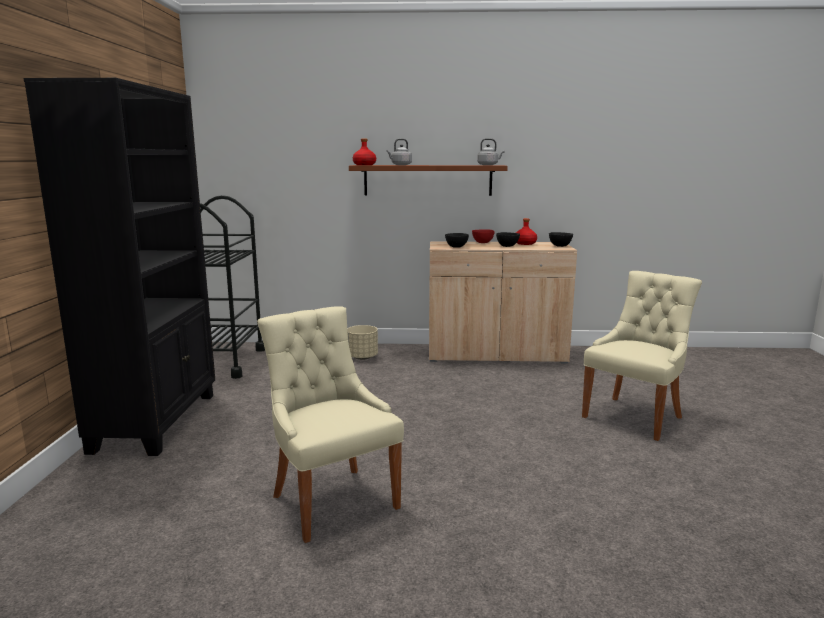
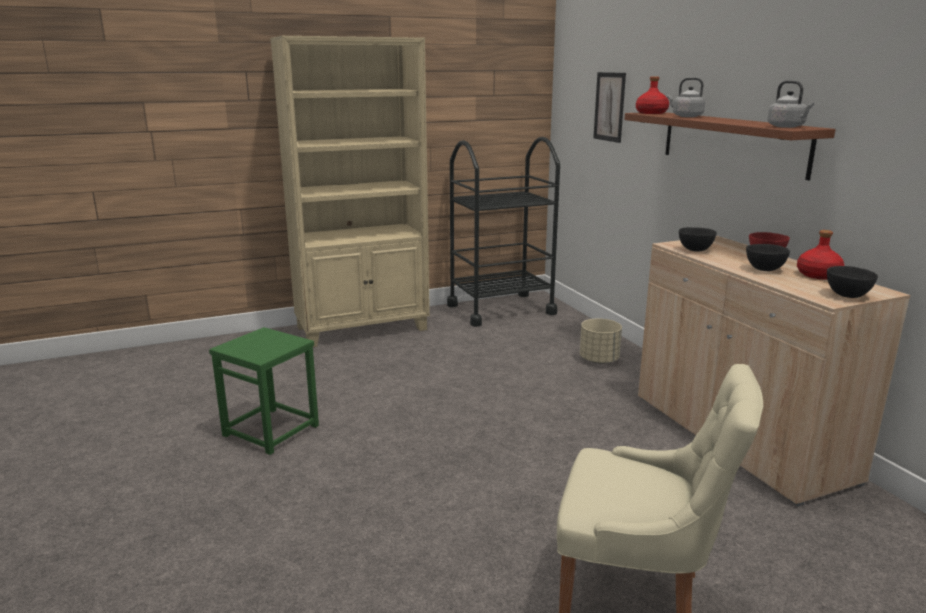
camera: 65 degrees right, 5 degrees up
(157, 421) = (363, 329): black bookcase -> beige bookcase
(288, 165) = (609, 107): none -> picture
(332, 499) = (272, 430): beige chair -> green stool

